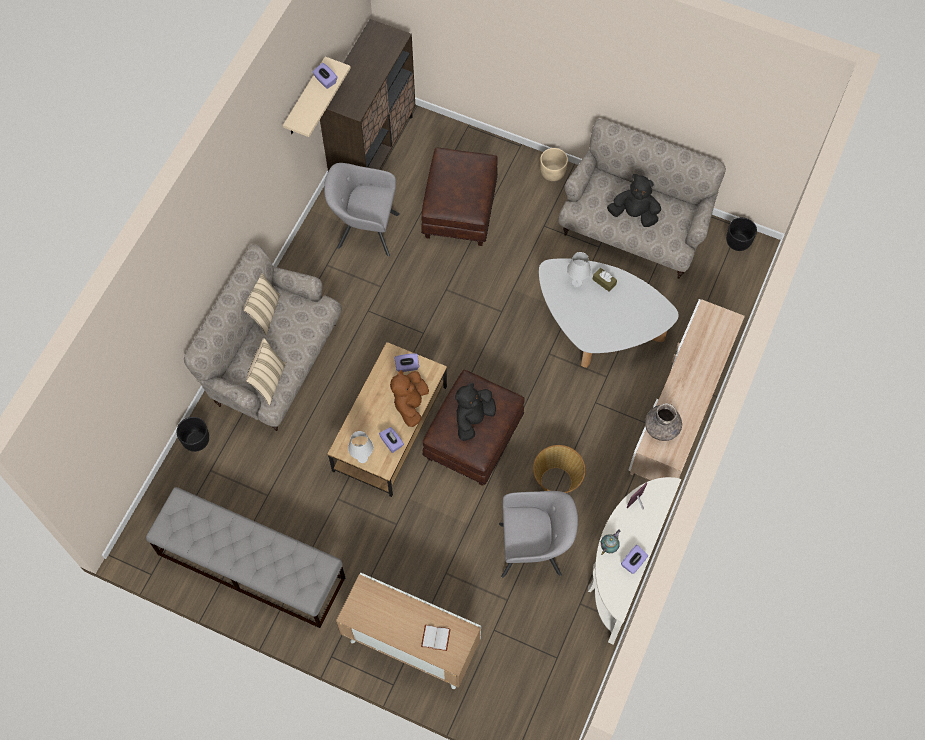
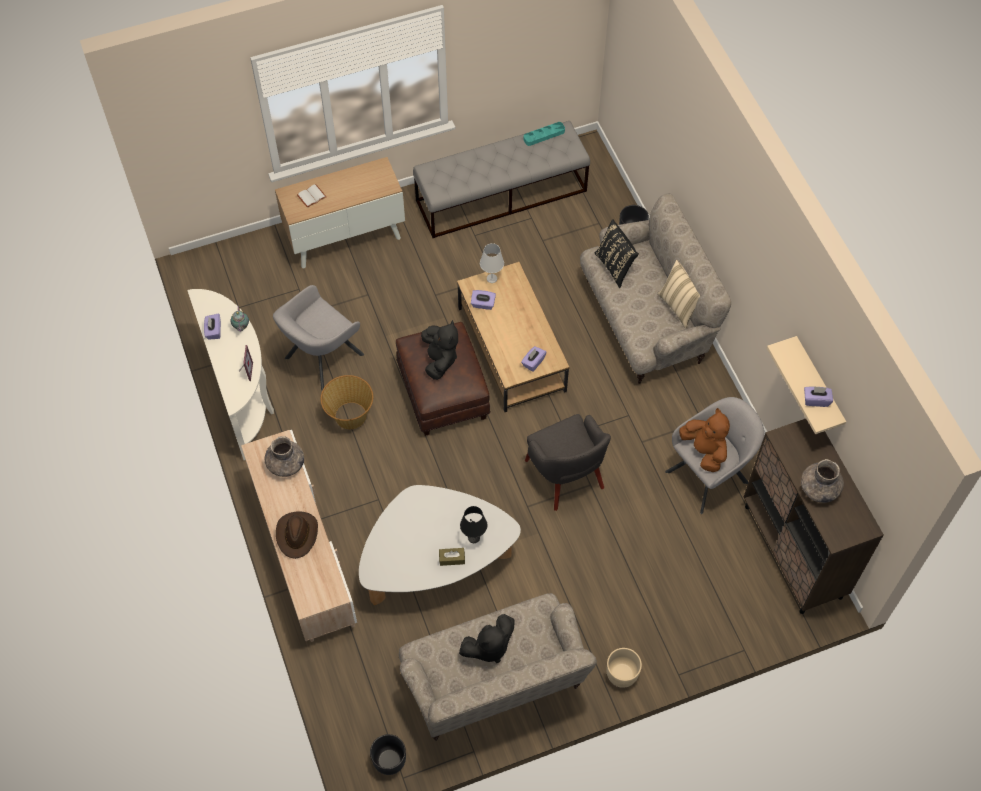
camera: 135 degrees right, 5 degrees down
(183, 539) = (544, 135): none -> turquoise tray
(268, 381) = (615, 267): beige pillow -> black pillow
(372, 68) = (819, 488): none -> grey vase
(410, 404) = (500, 339): brown plush toy -> brown plush toy (704, 450)
(454, 309) = (565, 475): none -> grey armchair
(459, 209) = (659, 562): brown ottoman -> none
(577, 282) = (473, 537): white table lamp -> black table lamp
(697, 370) = (297, 534): none -> brown hat

